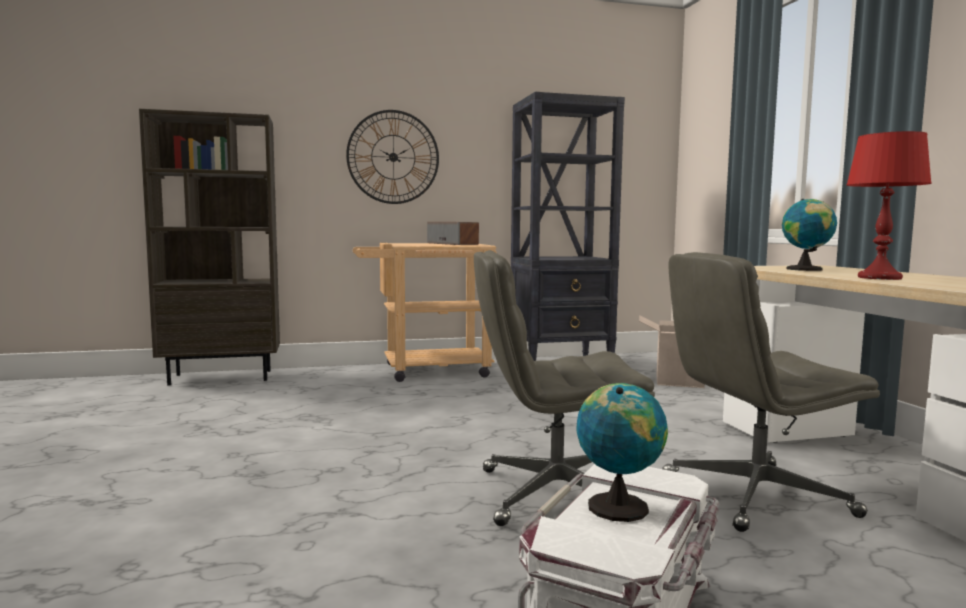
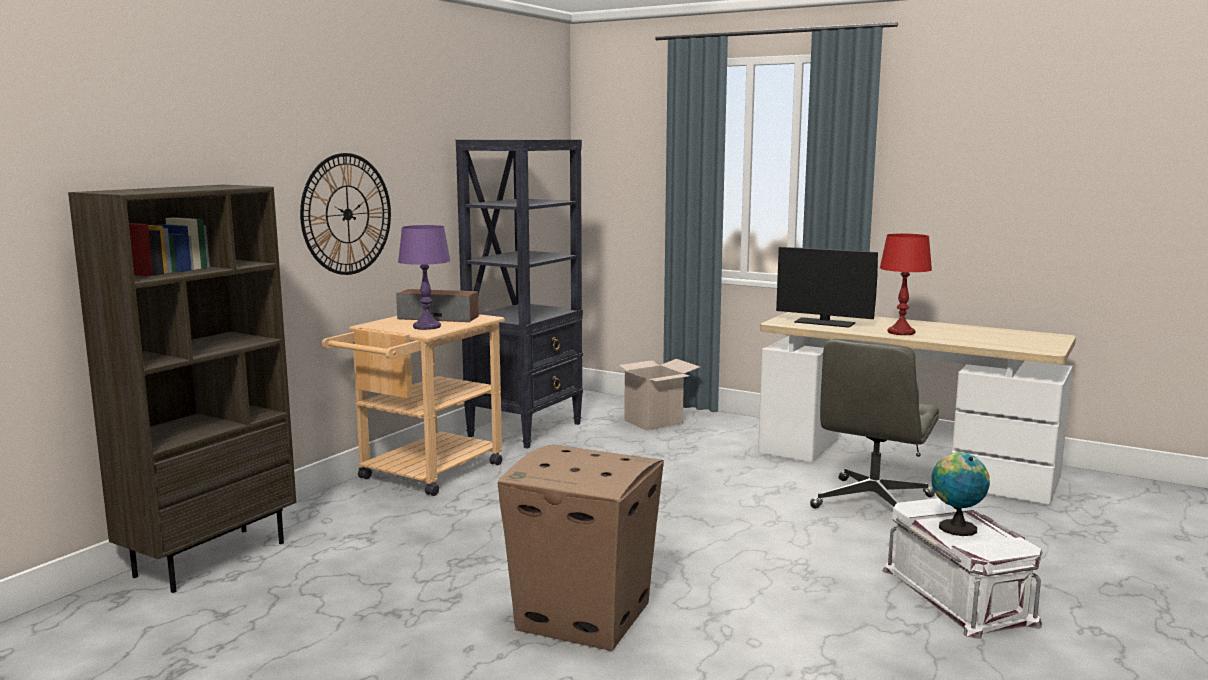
camera: 45 degrees left, 5 degrees up
(269, 471) = (585, 616): none -> cardboard box
(421, 244) = (427, 327): none -> purple table lamp
(553, 495) = (791, 546): grey office chair -> none
(806, 269) = (824, 322): globe -> monitor

